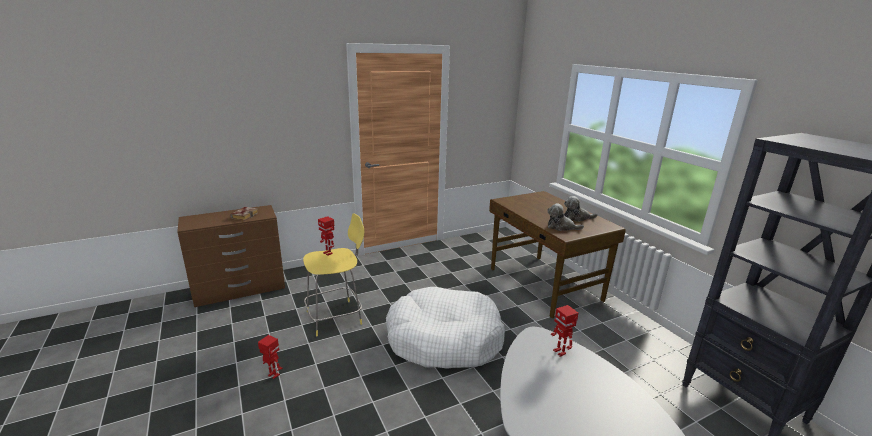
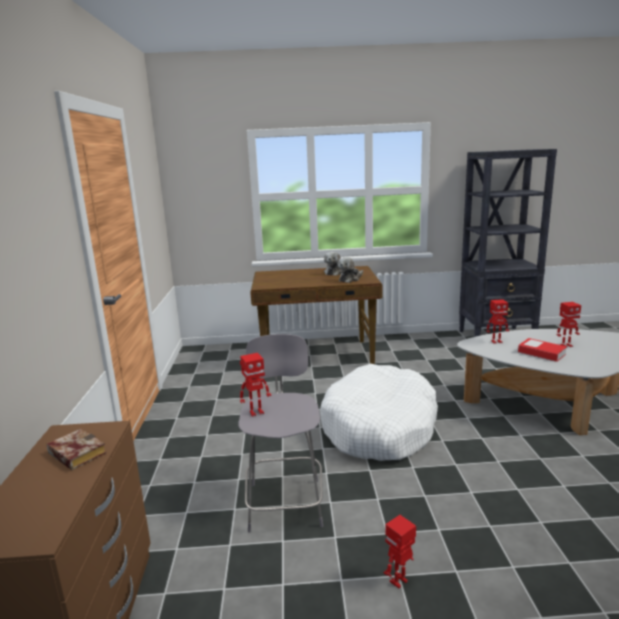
camera: 65 degrees left, 5 degrees down
(336, 317) = (285, 502): yellow stool -> grey stool
(550, 387) = (541, 353): none -> book
(595, 410) = (566, 345): none -> toy robot

